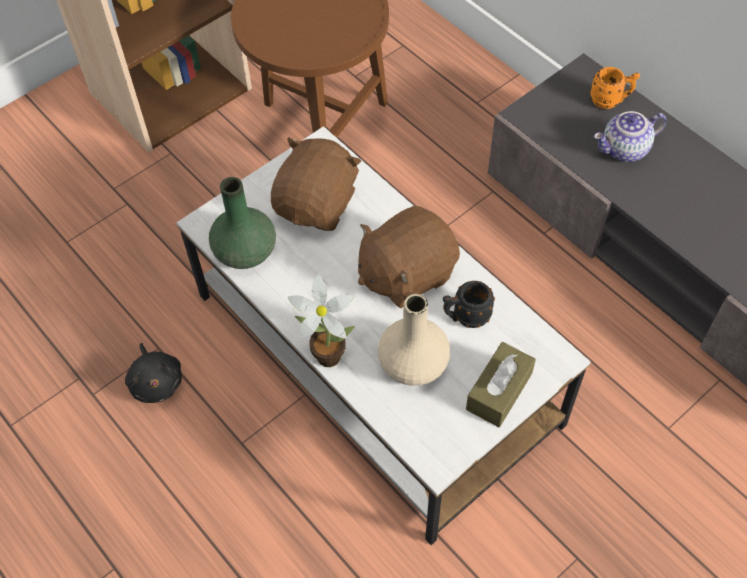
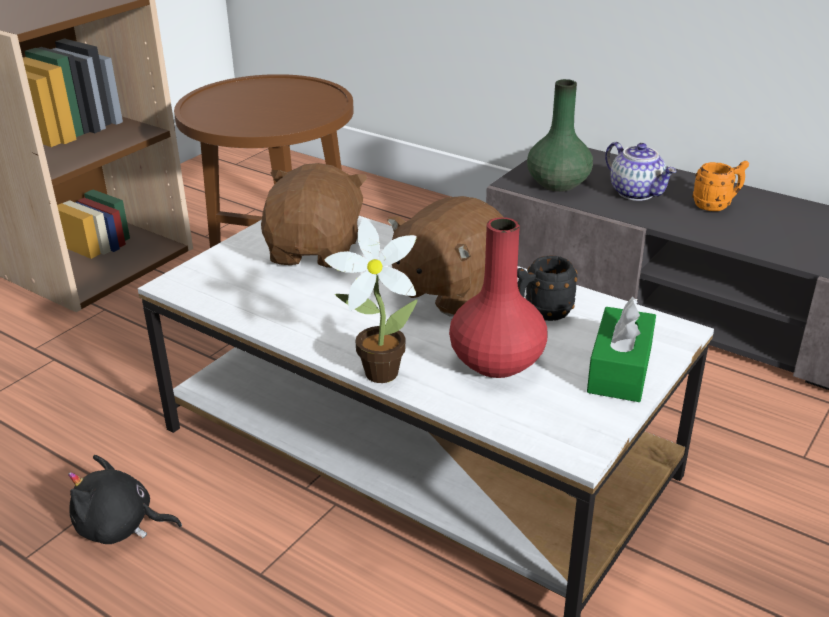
camera: 15 degrees left, 25 degrees down
(156, 382) = (120, 527): black plush toy -> black plush toy turned 135 degrees clockwise
(245, 251) = (236, 299): green vase -> green vase (557, 183)
(413, 363) = (495, 362): beige vase -> red vase
(499, 391) = (620, 370): brown tissue box -> green tissue box
(610, 101) = (601, 164): orange mug -> orange mug (716, 205)
(624, 150) = (637, 193): teapot -> teapot turned 90 degrees counterclockwise

